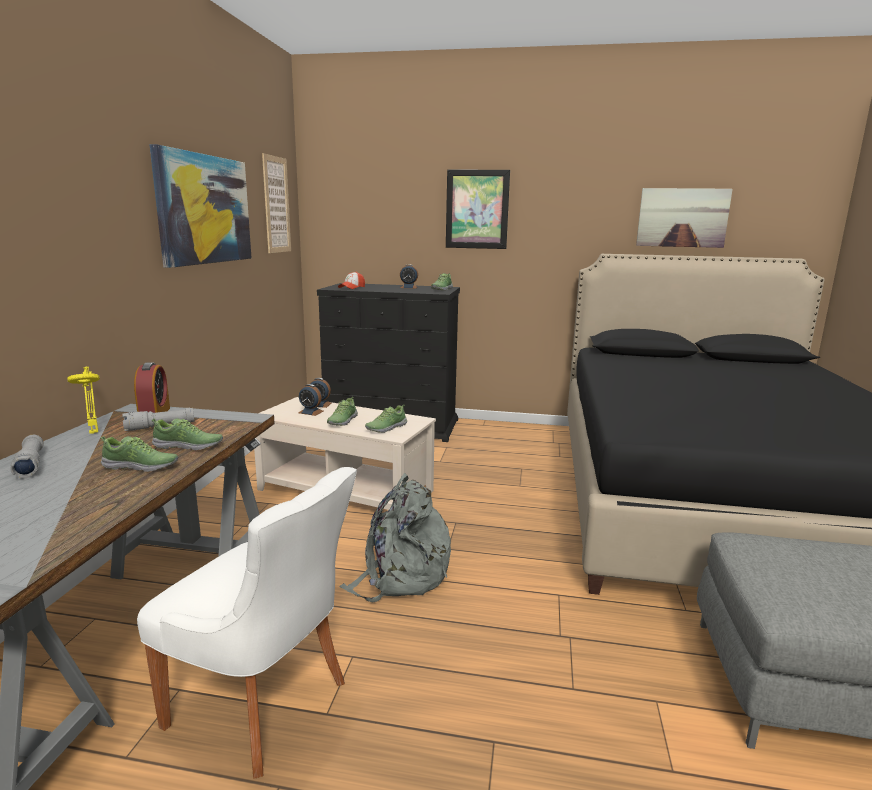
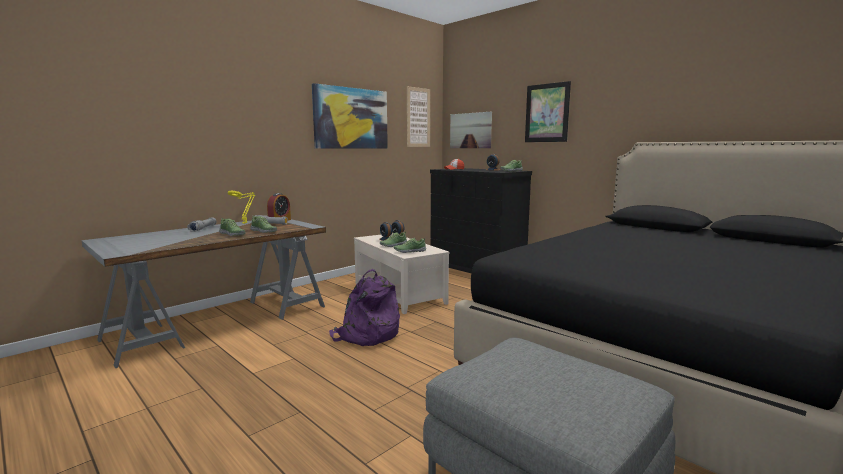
camera: 35 degrees right, 5 degrees down
(263, 705) = (236, 361): white chair -> none
(401, 575) = (367, 335): grey backpack -> purple backpack
(682, 217) = (719, 107): picture -> picture (470, 130)

